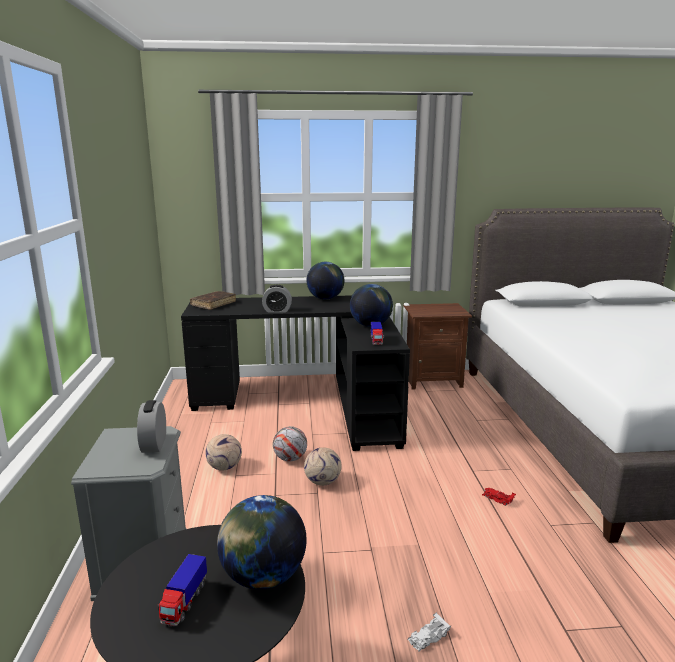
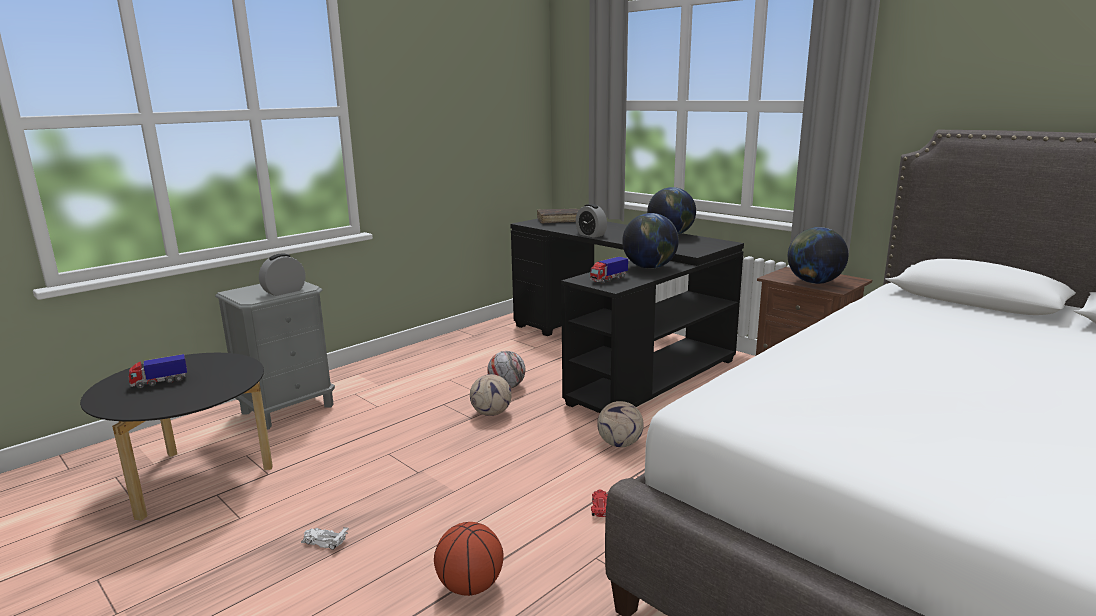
camera: 50 degrees right, 0 degrees up
(224, 467) = (453, 371): football -> football (619, 444)
(263, 577) = (204, 392): globe -> globe (814, 282)
(546, 585) = (471, 586): none -> basketball

